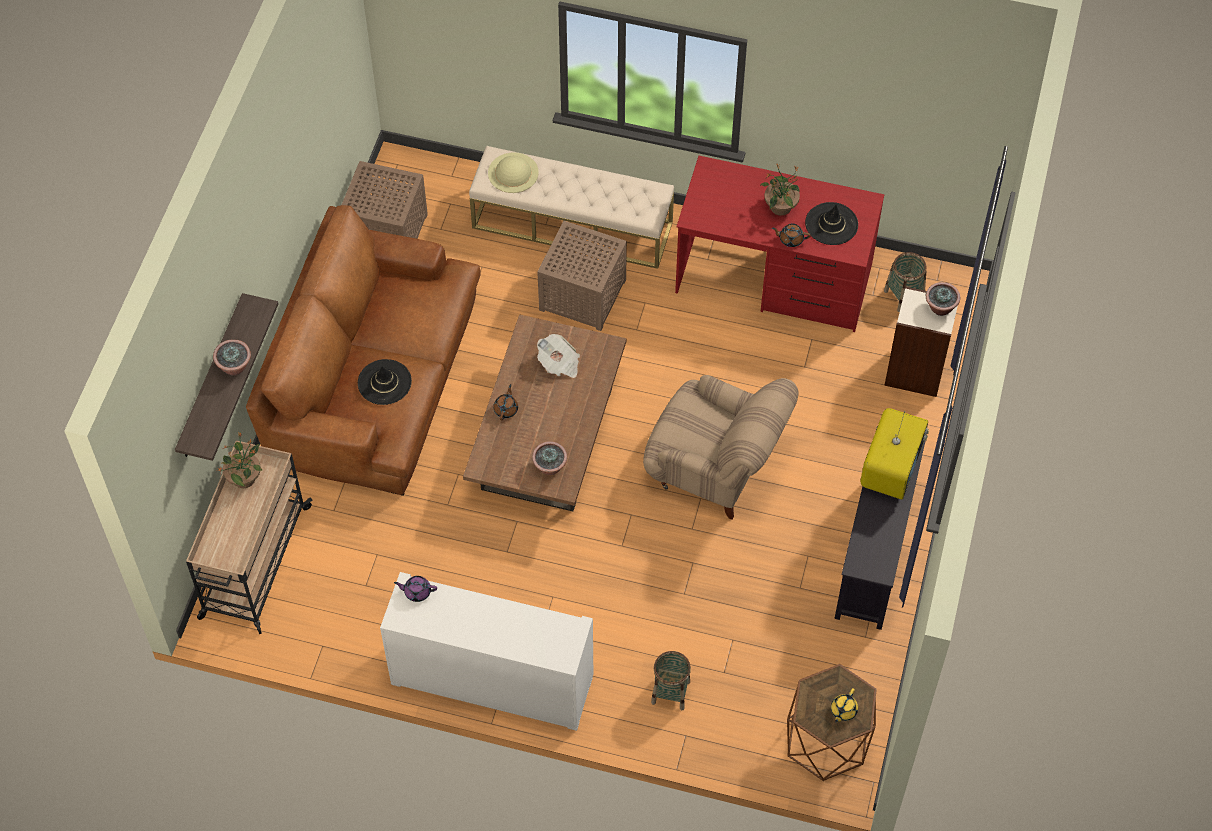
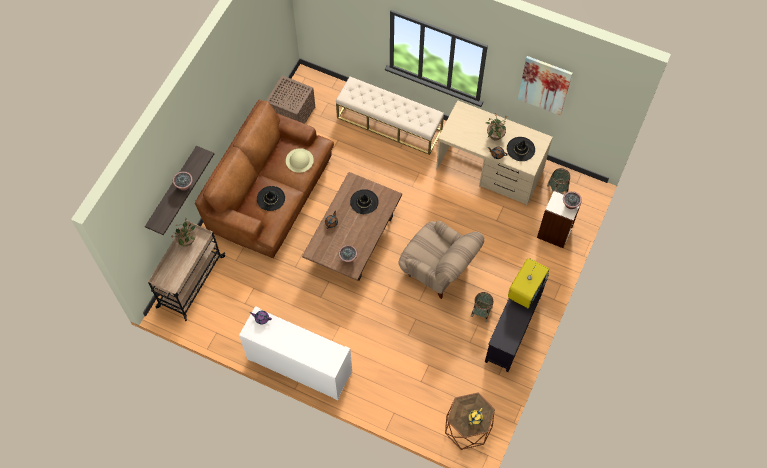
camera: 10 degrees right, 5 degrees up
(513, 172) = (360, 93): beige hat -> beige hat (299, 160)
(559, 363) = (364, 202): newspaper -> black hat
(582, 293) = (387, 162): brown side table -> none
(670, 692) = (390, 387): basket -> basket (481, 312)
(774, 279) = (489, 169): red desk -> beige desk
(859, 97) = (544, 85): none -> picture

